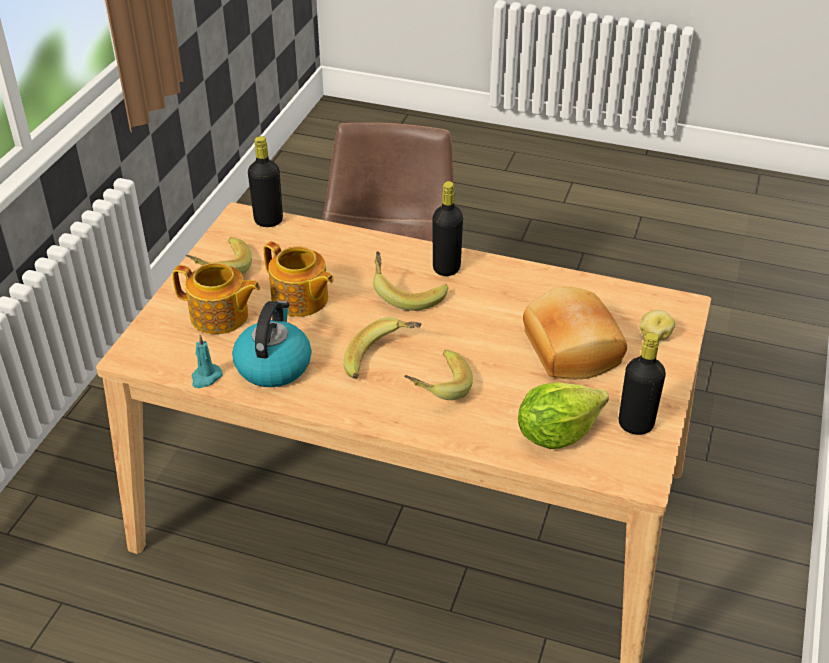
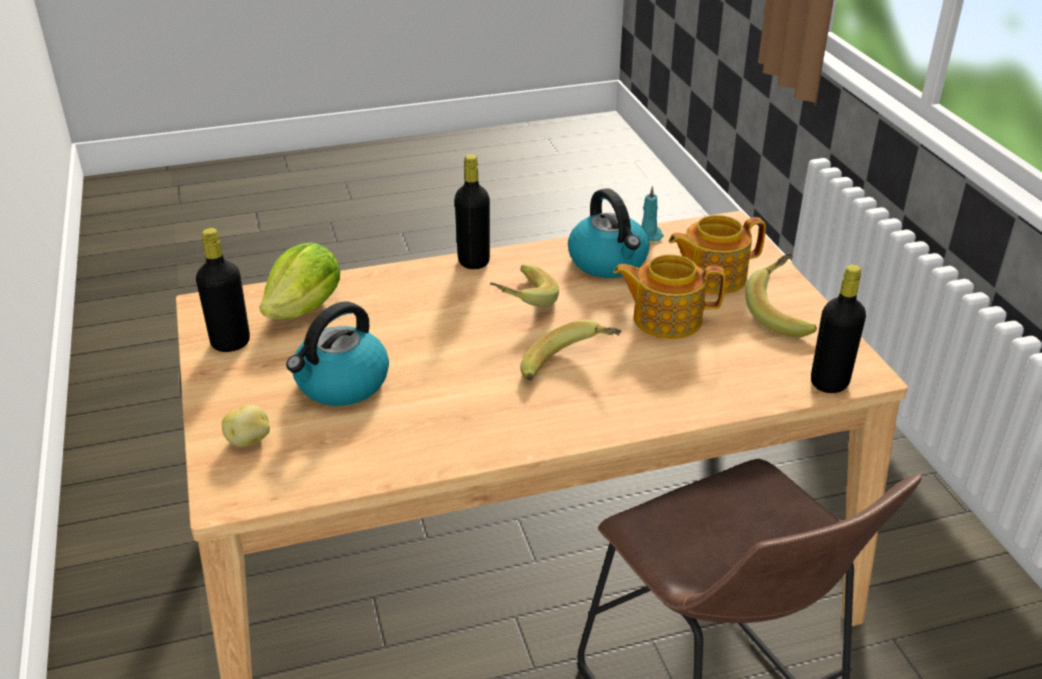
camera: 145 degrees right, 5 degrees down
(436, 387) = (447, 300): banana -> none
(446, 268) = (560, 417): black bottle -> black bottle (473, 261)
(569, 350) = (341, 384): bread -> kettle

